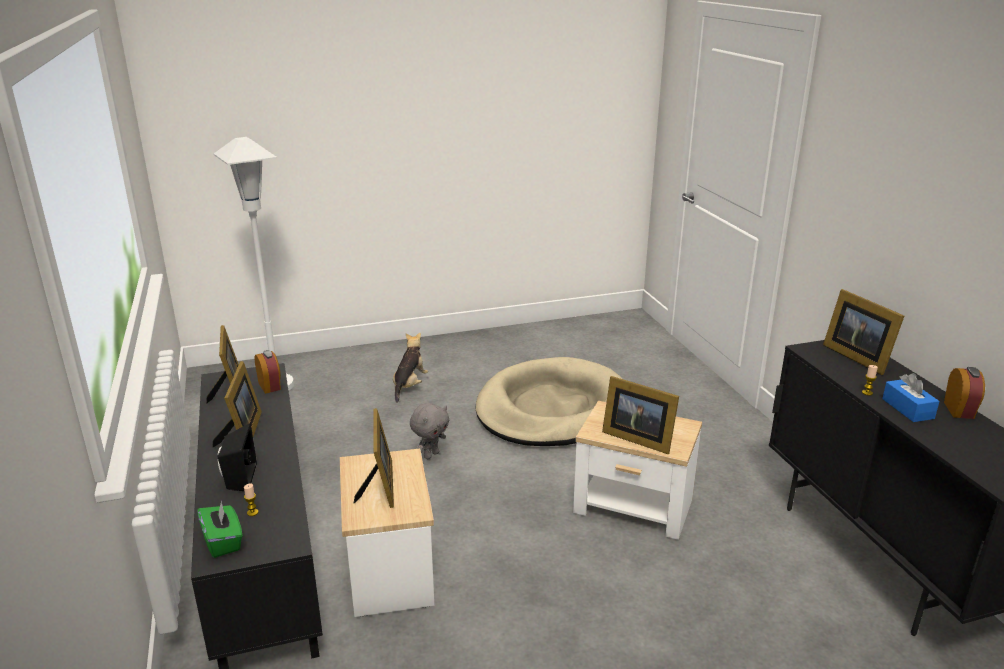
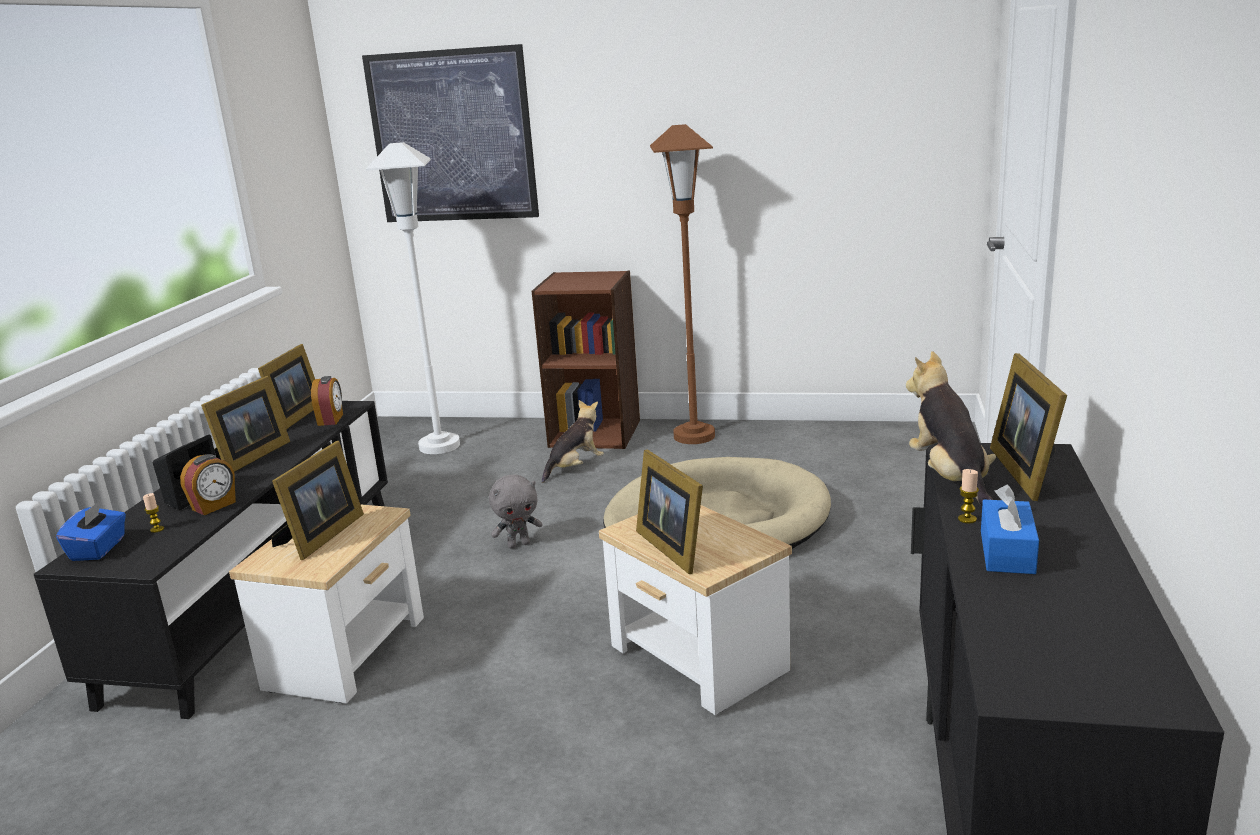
camera: 30 degrees right, 5 degrees down
(223, 541) = (99, 549): green tissue box -> blue tissue box
(262, 125) = (452, 136): none -> picture
(395, 354) = (595, 433): none -> brown bookcase
(472, 345) = (694, 436): none -> brown floor lamp
(829, 369) = (950, 480): none -> plush toy
(959, 410) = (1106, 572): alarm clock -> alarm clock (214, 506)

